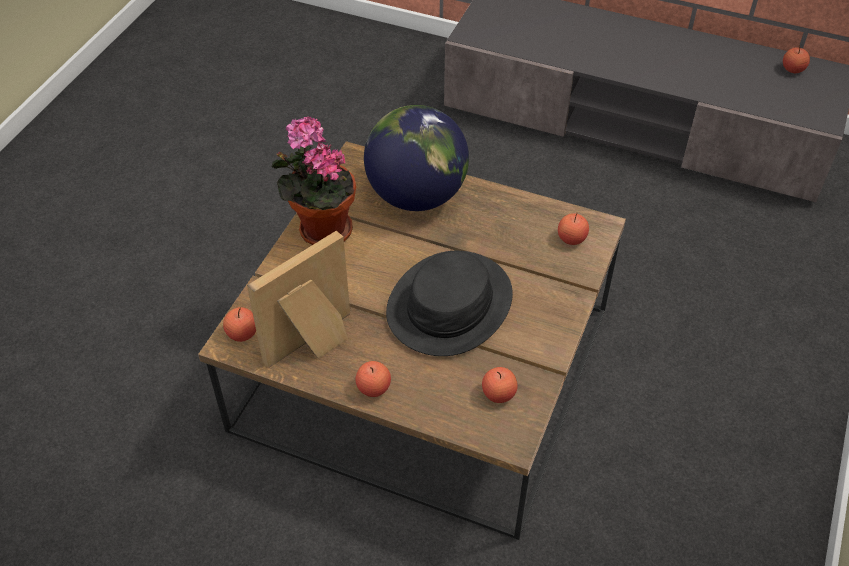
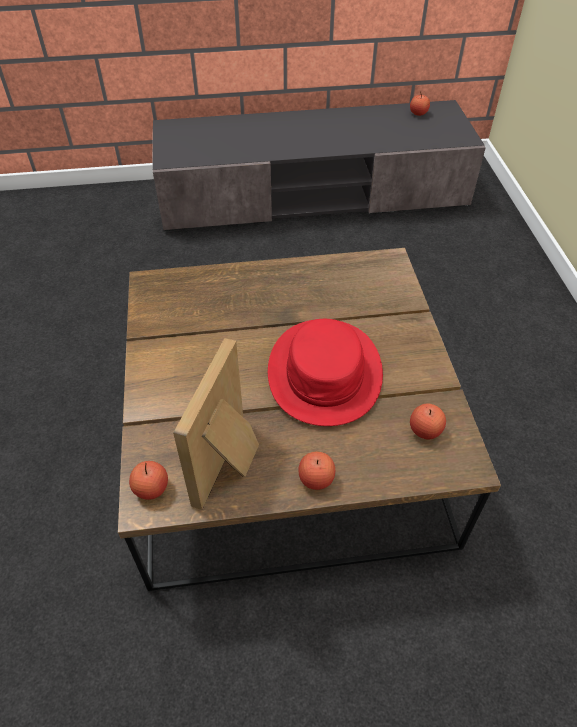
camera: 30 degrees left, 0 degrees up
(321, 229) = (160, 355): potted plant -> none
(416, 195) = (226, 293): globe -> none
(450, 305) = (325, 372): black hat -> red hat
(571, 238) = (378, 278): apple -> none

